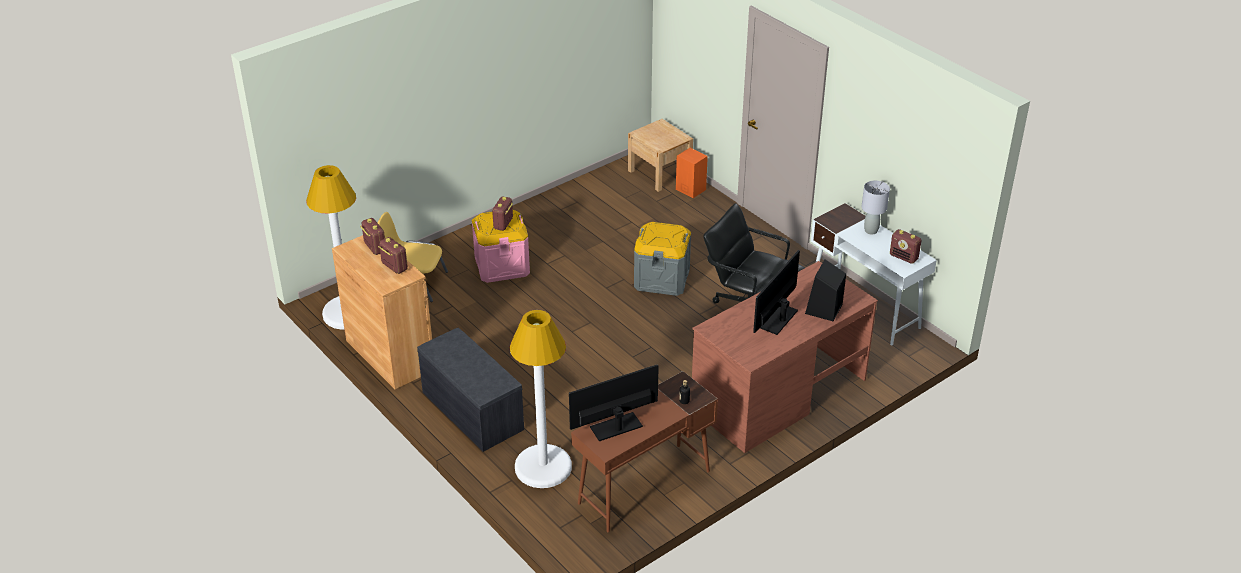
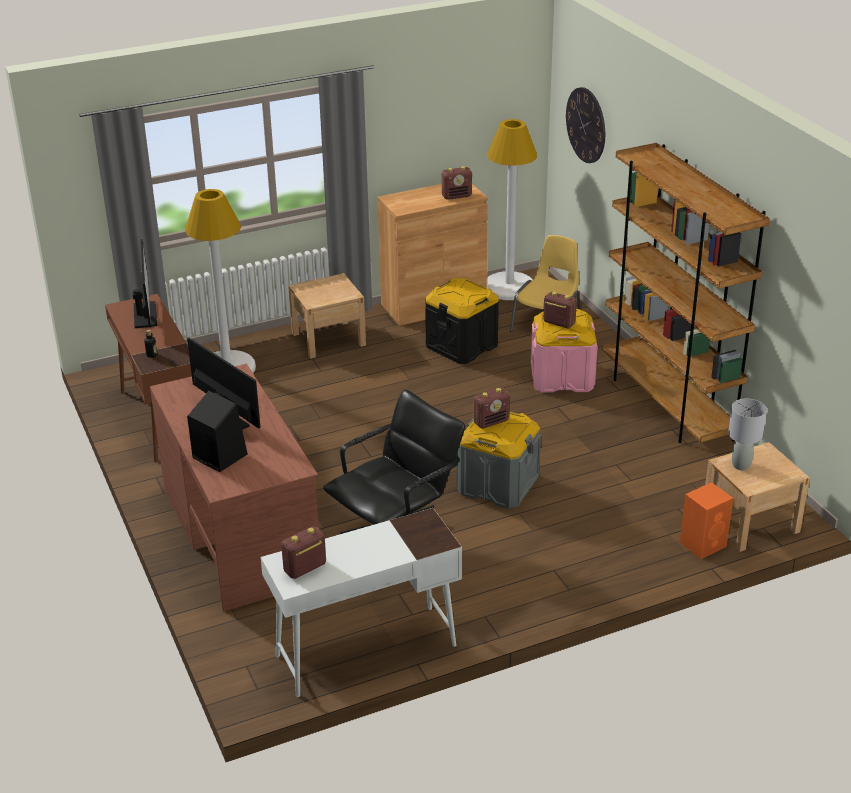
camera: 105 degrees right, 5 degrees down
(340, 128) = (586, 125): none -> wall clock
(394, 267) = (420, 203): radio -> radio (491, 422)
(464, 326) = (461, 346): none -> black storage box
(471, 410) = (328, 339): grey bench -> beige nightstand
(527, 213) = (667, 404): none -> brown bookcase
(871, 231) = (381, 554): grey table lamp -> grey table lamp (741, 465)

